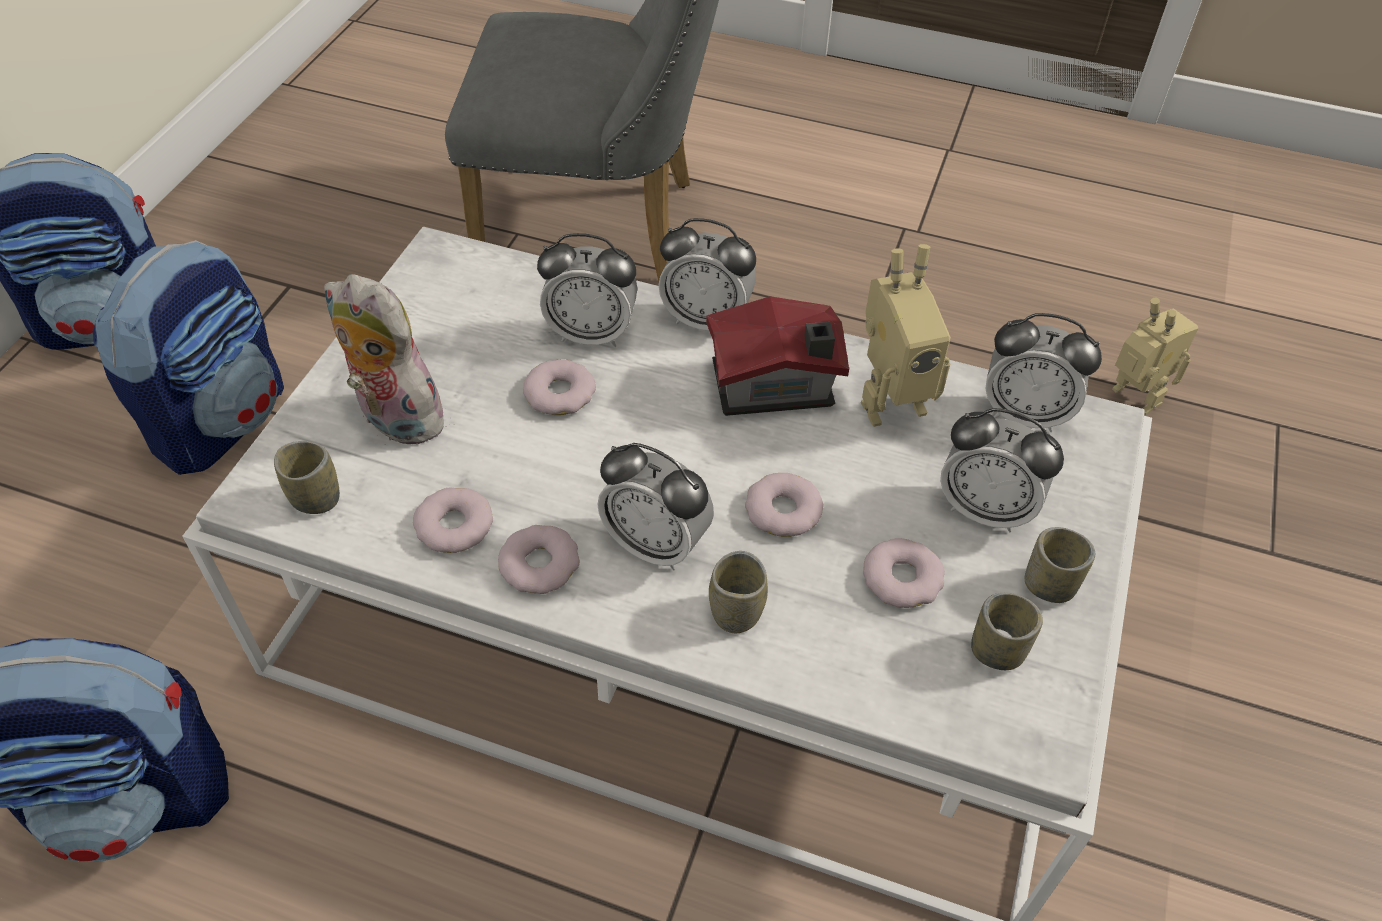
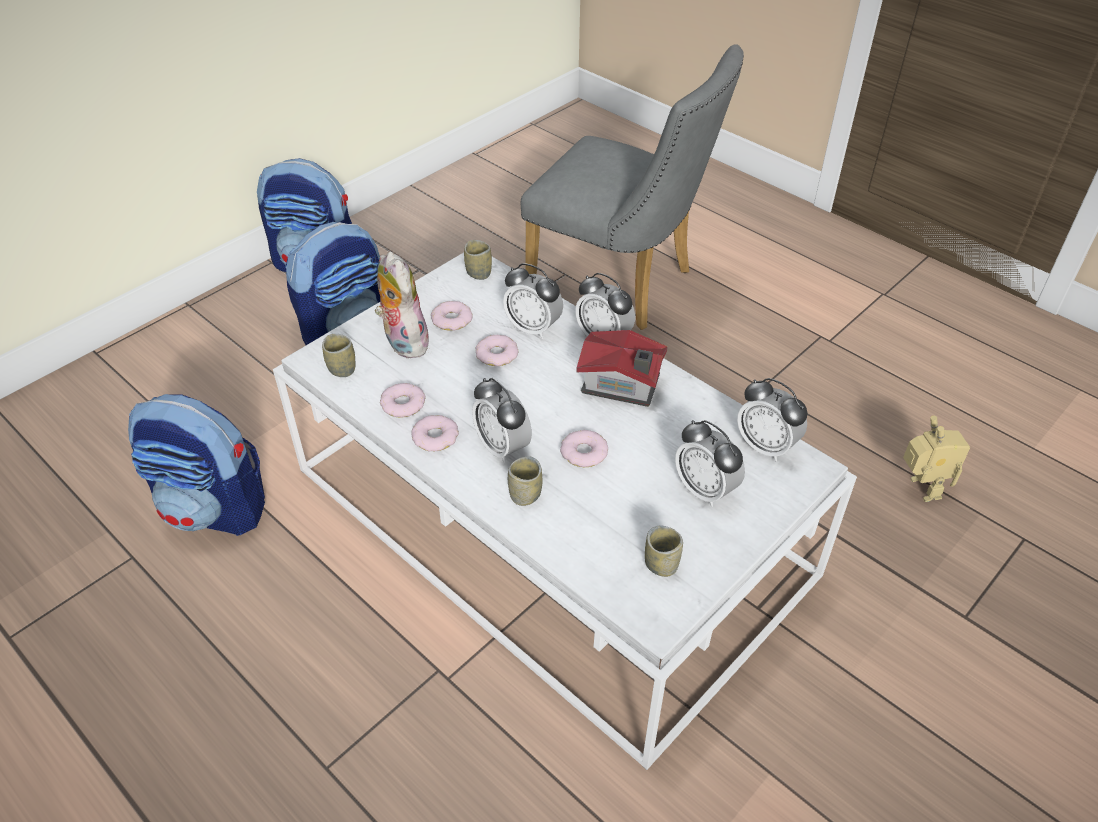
camera: 25 degrees right, 5 degrees down
(889, 400) = (685, 413): toy robot -> none
(902, 578) = (630, 509): donut -> donut (452, 319)
(1049, 585) = (716, 542): cup -> cup (478, 273)

